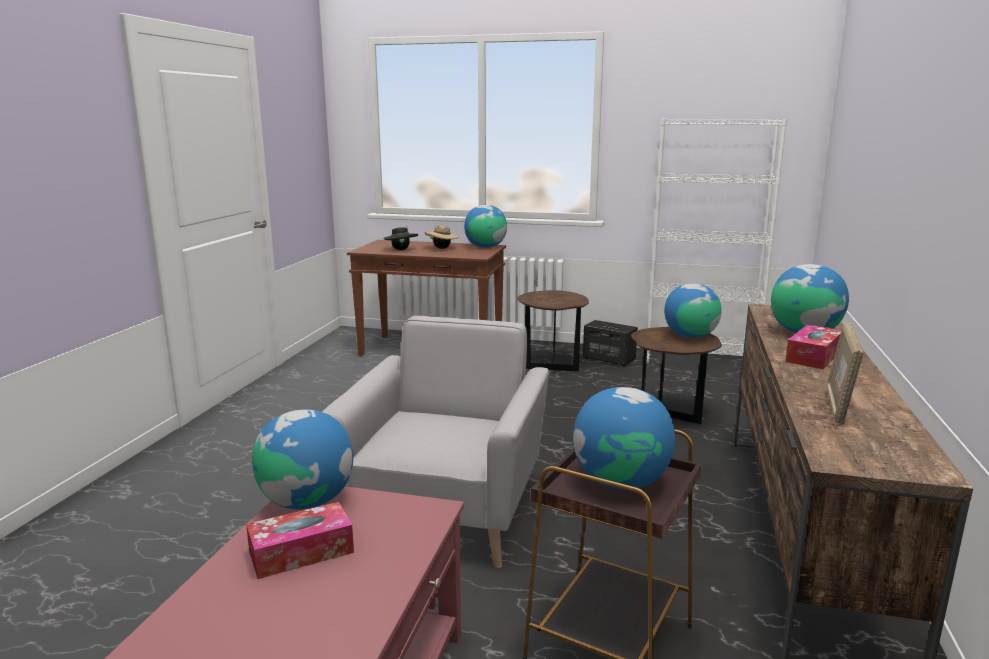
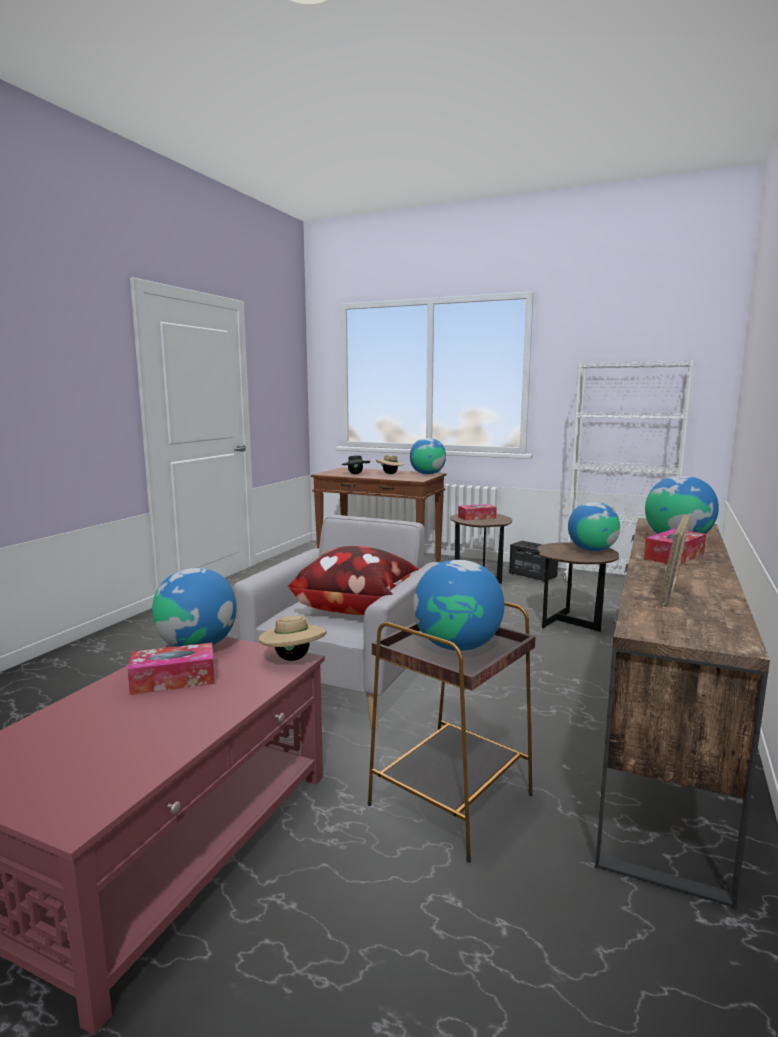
camera: 10 degrees right, 5 degrees down
(430, 509) = (293, 658): none -> beige hat
(459, 428) = (355, 607): none -> pillow
(548, 297) = (477, 517): none -> tissue box

